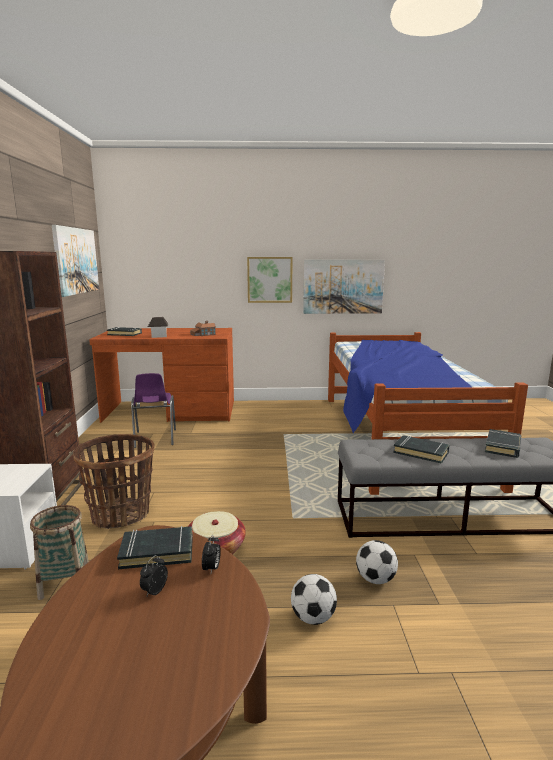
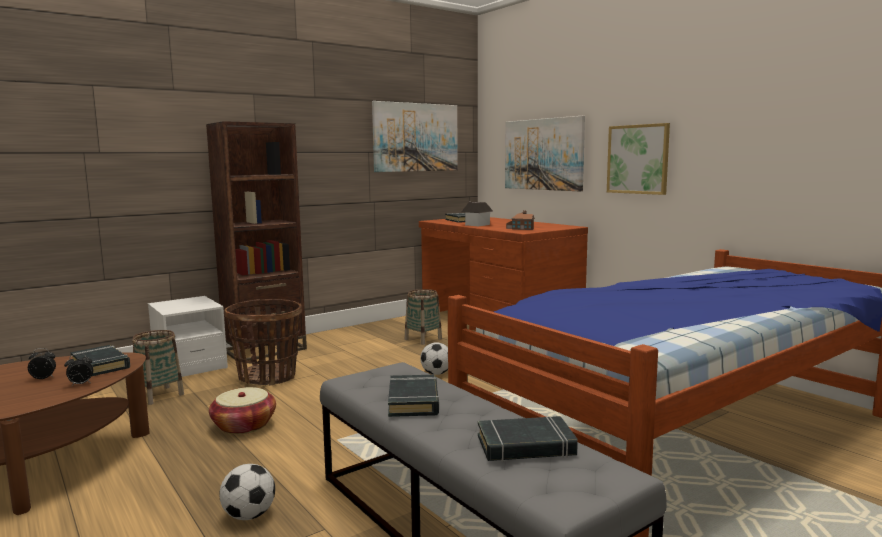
camera: 55 degrees right, 5 degrees down
(154, 439) = (423, 339): purple chair -> basket
(313, 617) = (159, 499): football -> football (436, 373)
(343, 286) = (748, 170): picture -> picture (543, 154)

